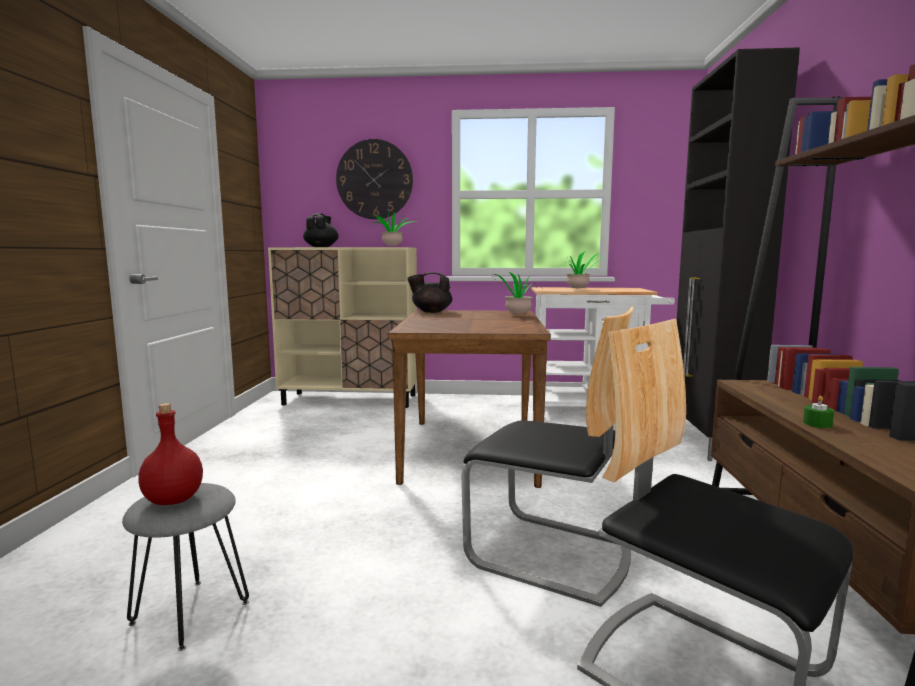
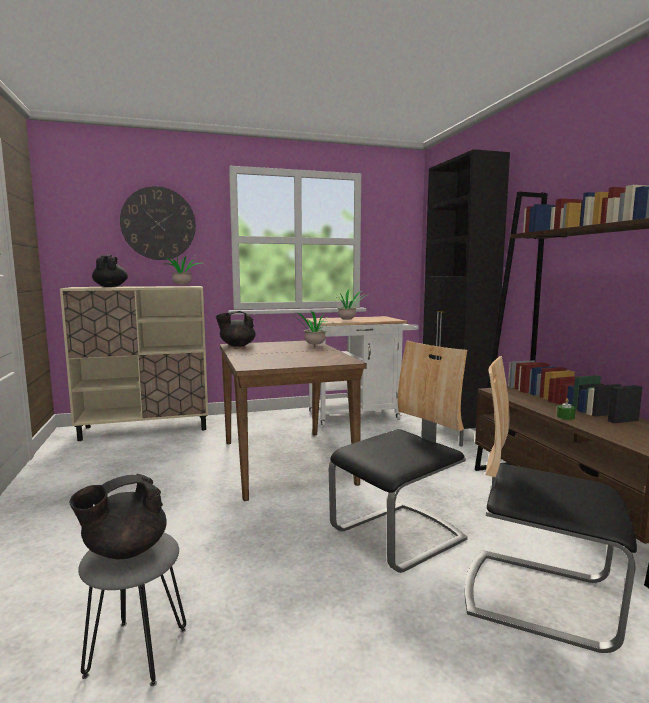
camera: 20 degrees left, 0 degrees up
(172, 500) = (124, 551): red bottle -> black teapot
(550, 554) = (399, 535): chair -> chair turned 45 degrees counterclockwise

